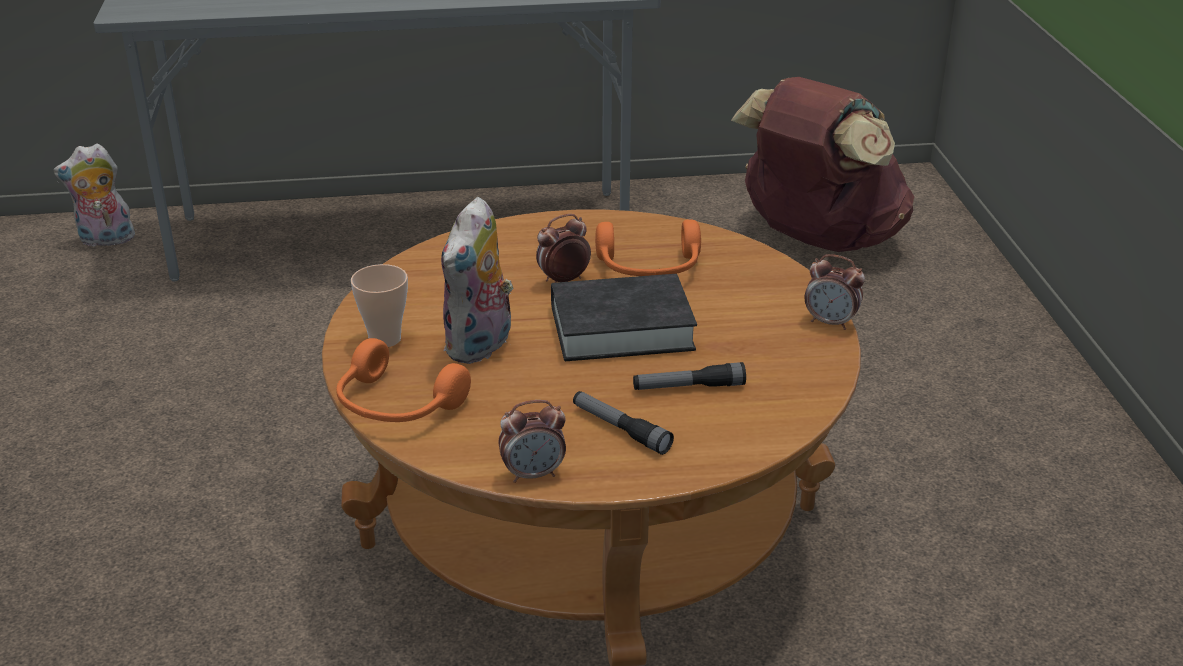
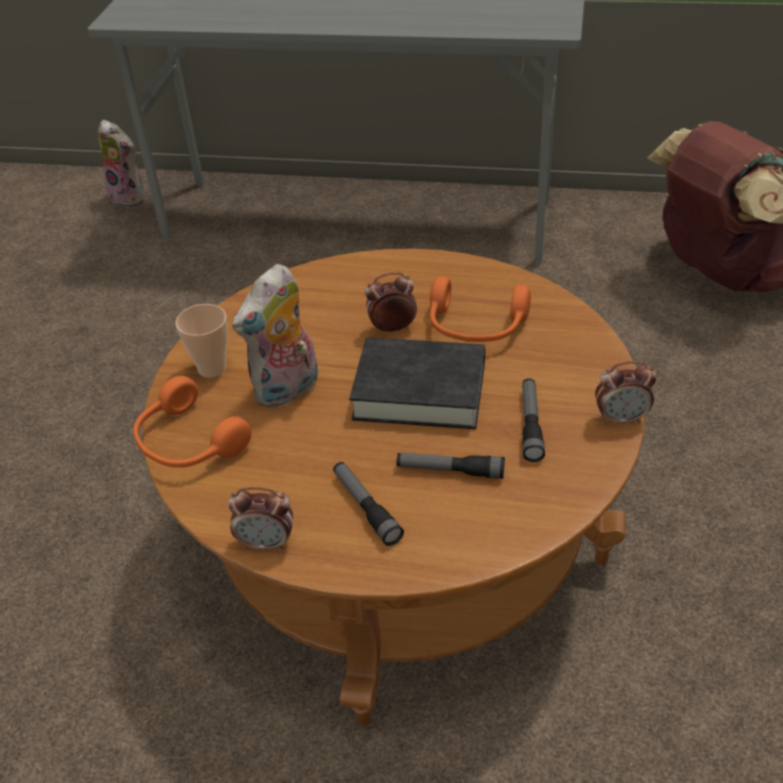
camera: 20 degrees right, 10 degrees up
(105, 240) = (130, 197): plush toy -> plush toy turned 150 degrees counterclockwise
(747, 339) = (530, 425): none -> flashlight
(831, 322) = (621, 418): alarm clock -> alarm clock turned 45 degrees counterclockwise

